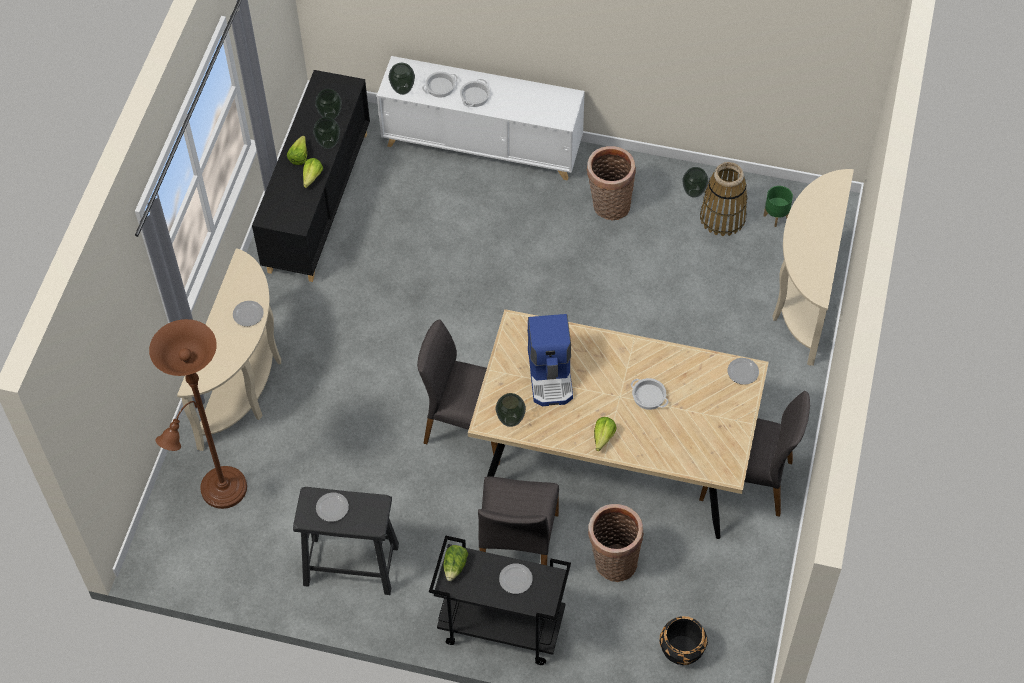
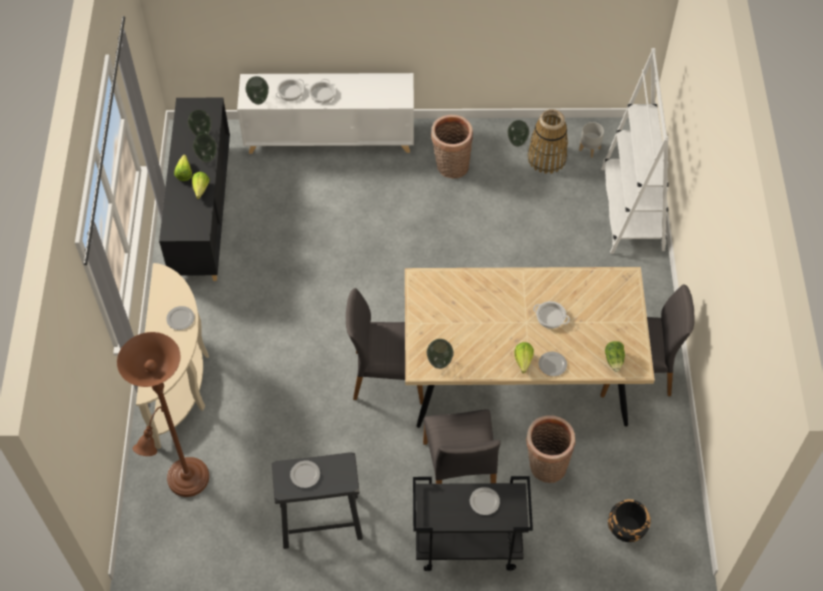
camera: 15 degrees left, 0 degrees up
(455, 566) = (428, 502): lettuce -> lettuce (614, 360)
(551, 375) = (462, 316): coffee machine -> none
(742, 372) = (622, 280): plate -> plate (552, 364)
(775, 217) = (589, 149): green planter -> grey planter
(803, 296) = (632, 209): beige console table -> white bookcase

